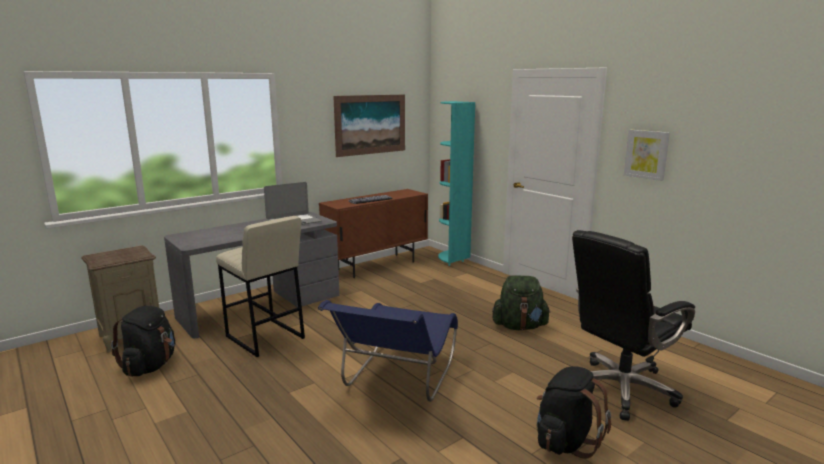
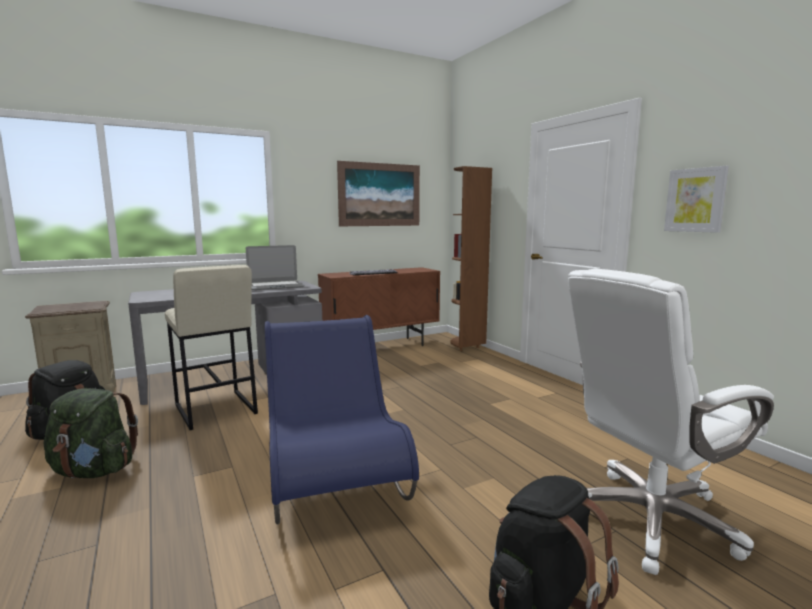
camera: 10 degrees right, 5 degrees down
(397, 381) = (333, 475): blue chair -> blue chair turned 135 degrees clockwise
(451, 260) = (464, 346): turquoise bookcase -> brown bookcase
(519, 326) = (521, 420): green backpack -> green backpack (94, 471)
(621, 389) = (650, 519): black office chair -> white office chair

